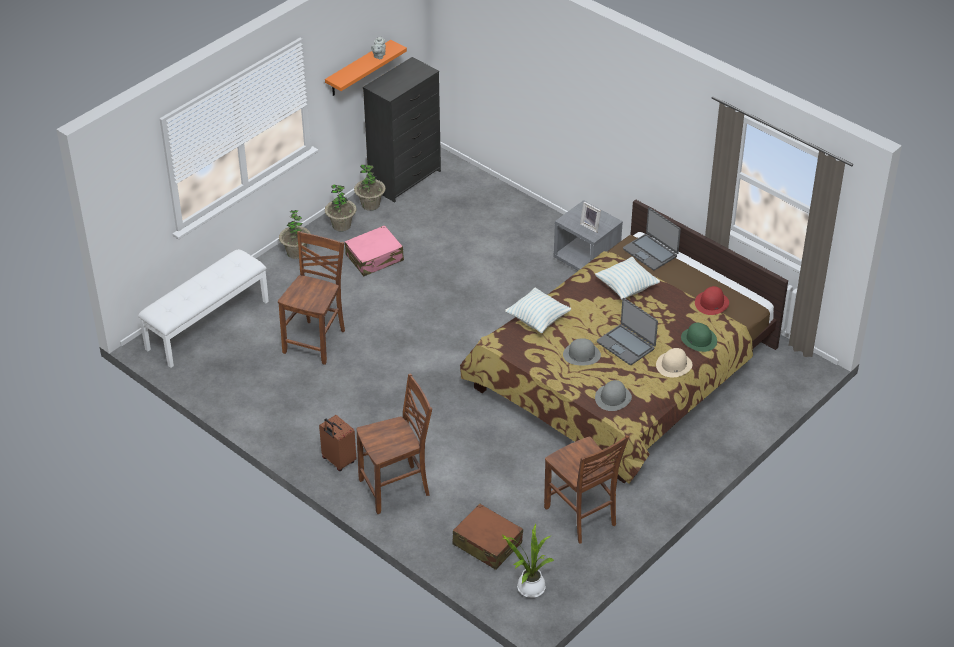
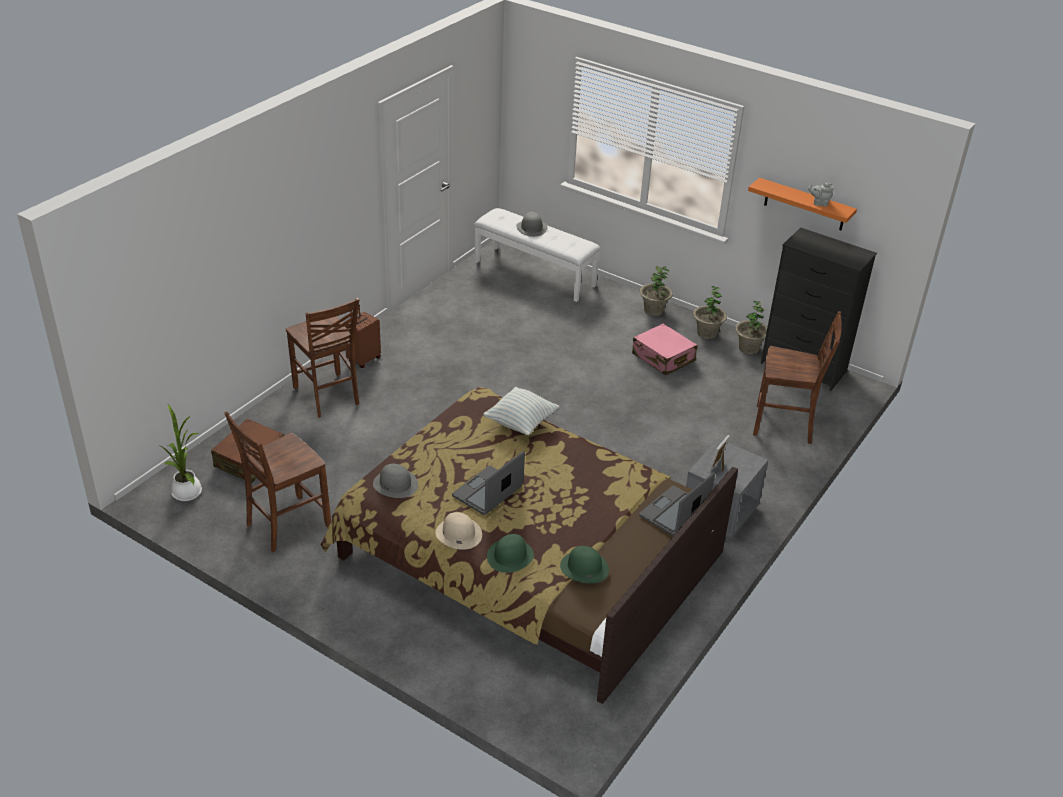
camera: 80 degrees right, 5 degrees down
(316, 341) = (526, 333): brown chair -> brown chair (785, 426)
(581, 354) = (466, 457): grey hat -> grey hat (531, 228)
(626, 288) = (595, 490): pillow -> none
(711, 303) = (584, 567): red hat -> green hat

